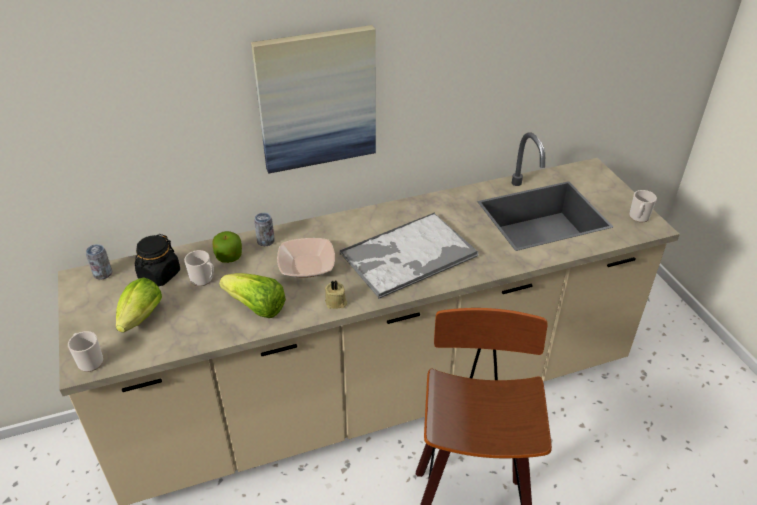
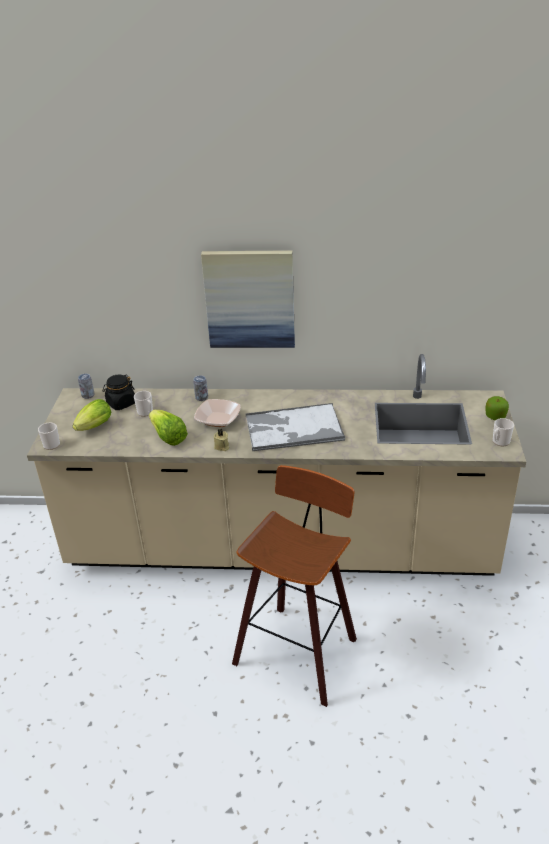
camera: 25 degrees right, 5 degrees down
(229, 256) = (171, 402): apple -> apple (495, 416)

